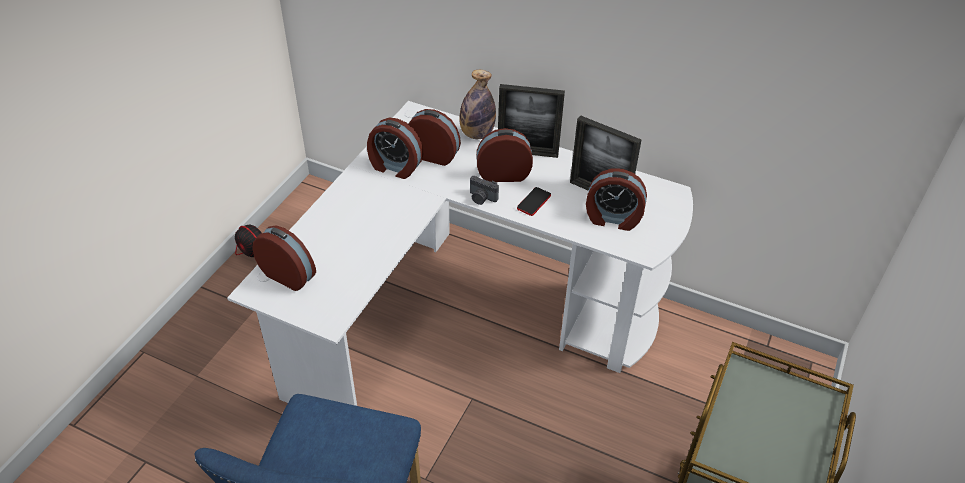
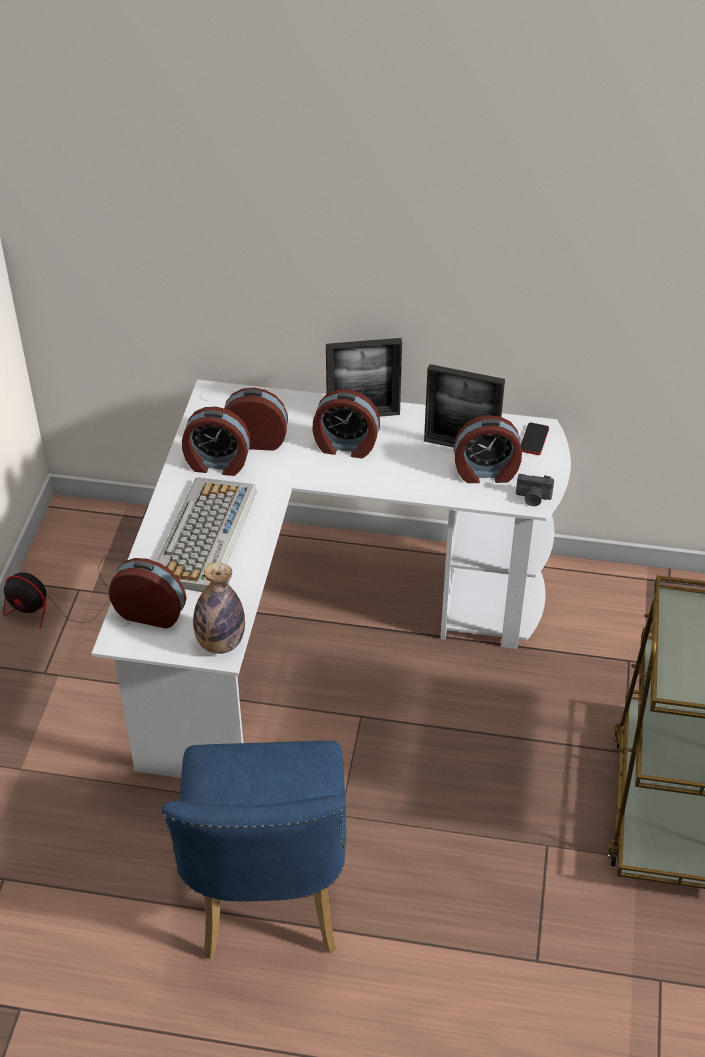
camera: 15 degrees left, 0 degrees up
(359, 223) = (205, 537): none -> keyboard
(477, 134) = (296, 405): bottle -> bottle (220, 643)
(481, 198) = (332, 480): camera -> camera (533, 498)
(503, 174) = (345, 446): alarm clock -> alarm clock turned 150 degrees counterclockwise
(533, 202) = (392, 472): phone -> phone (534, 439)

